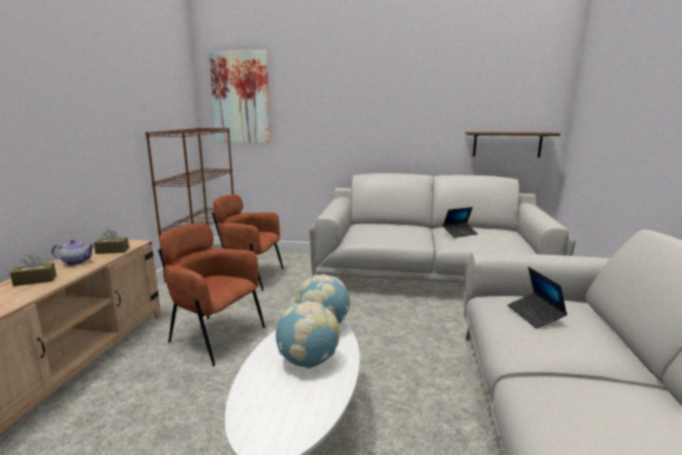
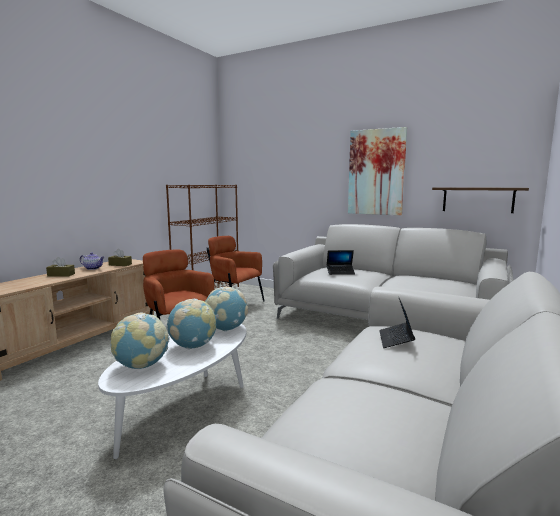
camera: 20 degrees right, 5 degrees down
(241, 98) = (249, 161): picture -> picture (376, 172)
(271, 408) = (141, 366): none -> globe
(460, 233) = (408, 279): laptop -> laptop (340, 272)

